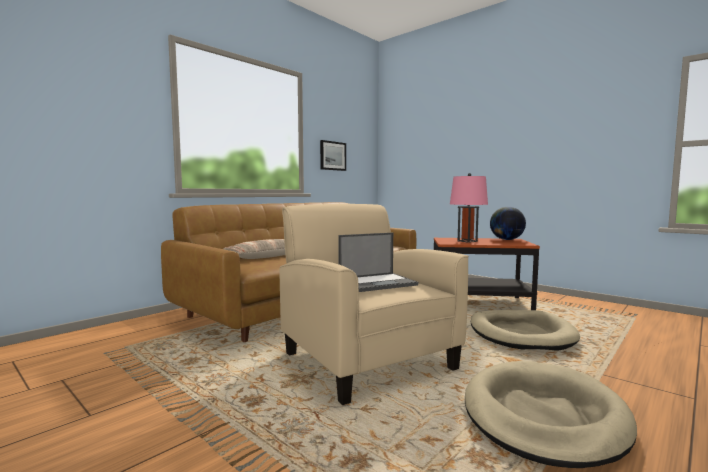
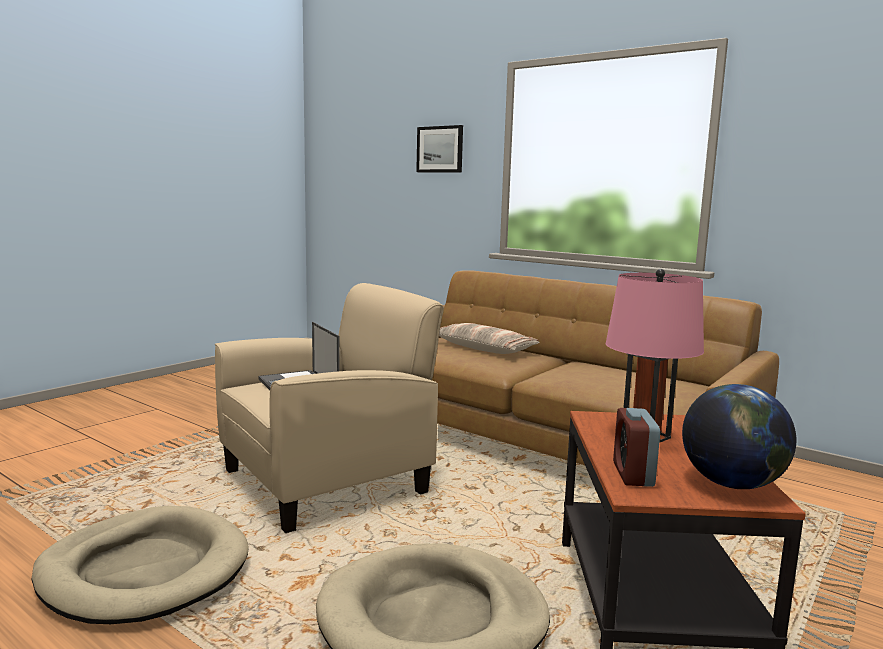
camera: 85 degrees right, 5 degrees up
(332, 156) = (801, 196): picture -> picture (440, 149)
(510, 243) = (633, 474): none -> alarm clock

